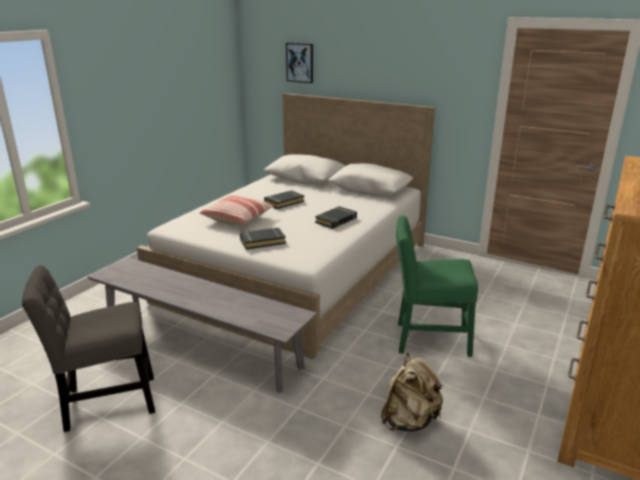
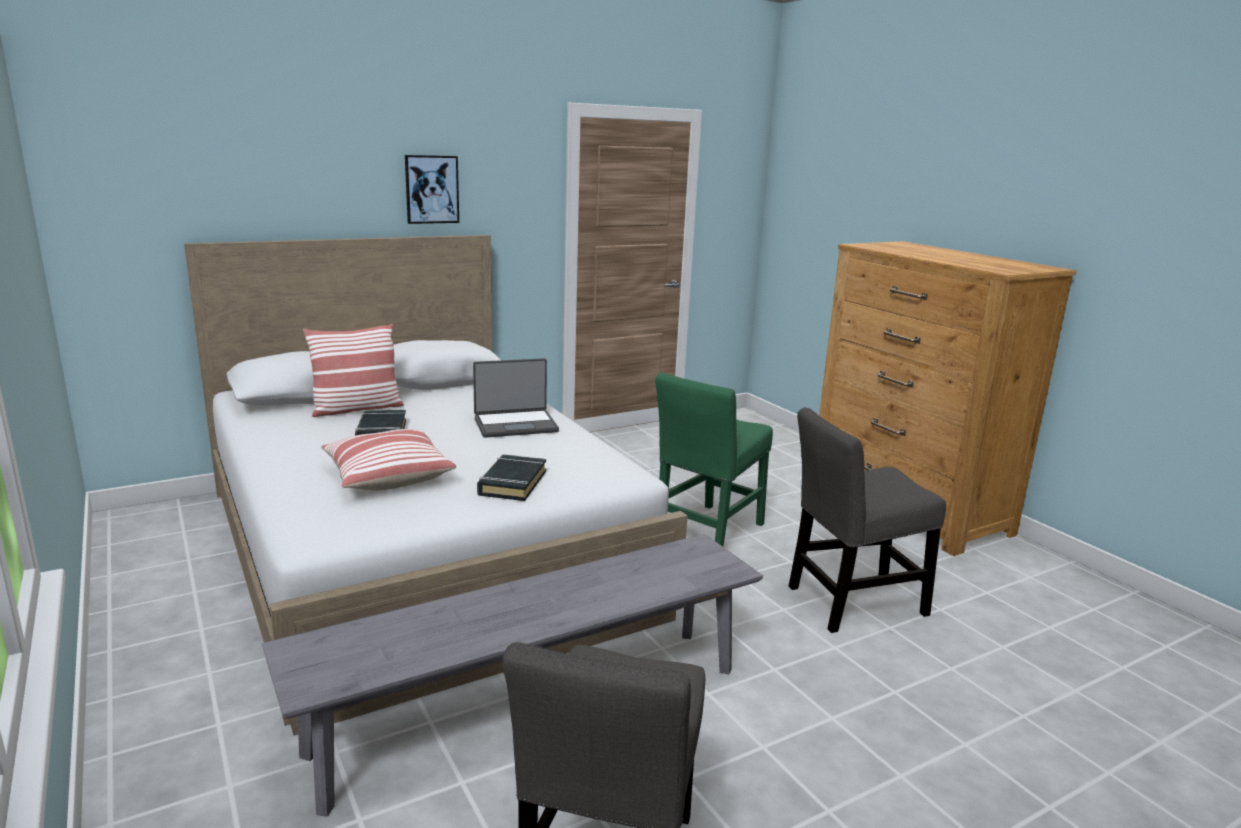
camera: 60 degrees left, 5 degrees down
(300, 62) = (214, 179): picture -> picture (431, 189)
(304, 190) = (356, 409): none -> pillow
(336, 220) = (515, 425): black book -> laptop
(409, 420) = (851, 602): beige backpack -> grey chair

